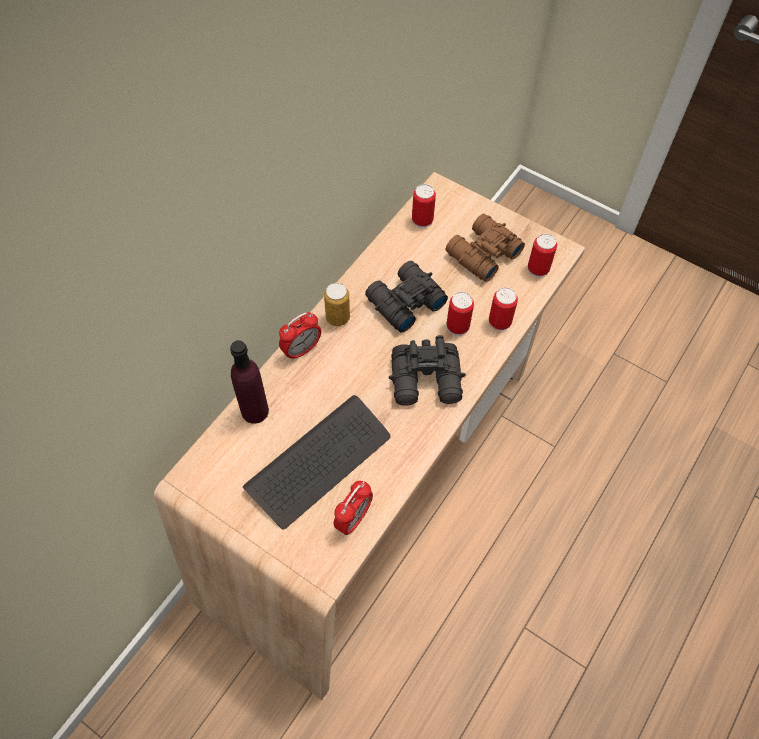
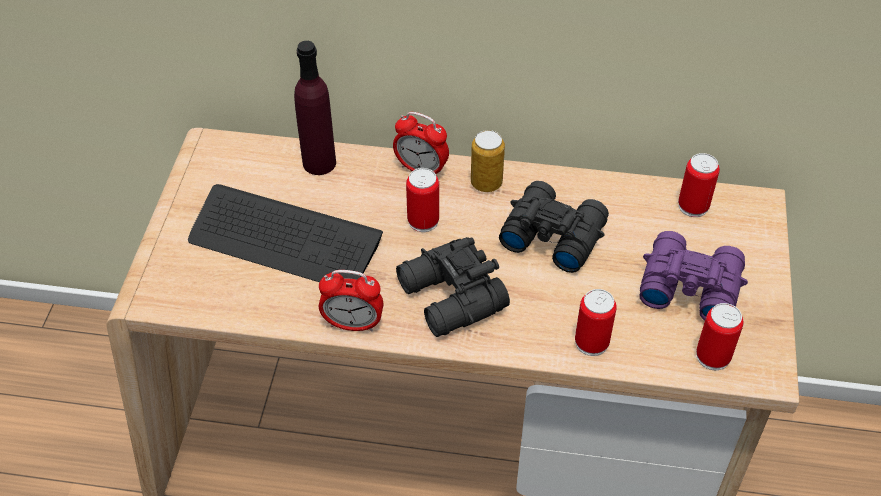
camera: 65 degrees right, 10 degrees down
(353, 518) = (229, 297): alarm clock -> alarm clock (353, 324)
(457, 326) = (553, 300): can -> can (423, 221)
(481, 254) = (688, 285): brown binoculars -> purple binoculars

